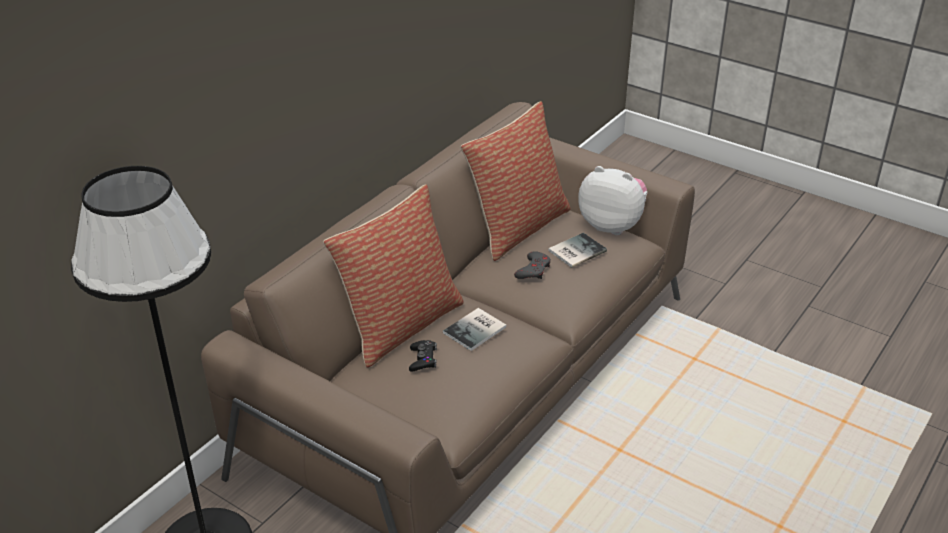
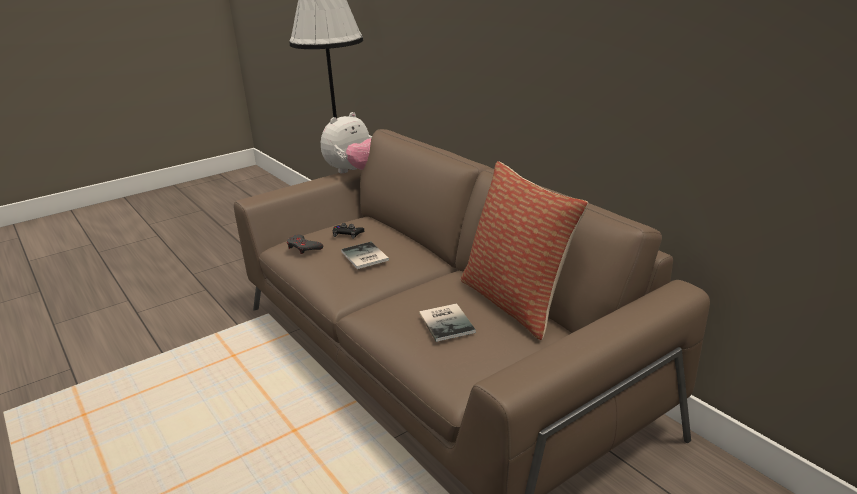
camera: 110 degrees right, 10 degrees down
(400, 325) = (399, 234): pillow -> none
(533, 270) = (430, 294): grey game controller -> grey game controller (304, 247)
(612, 225) = (500, 368): plush toy -> plush toy (353, 172)

